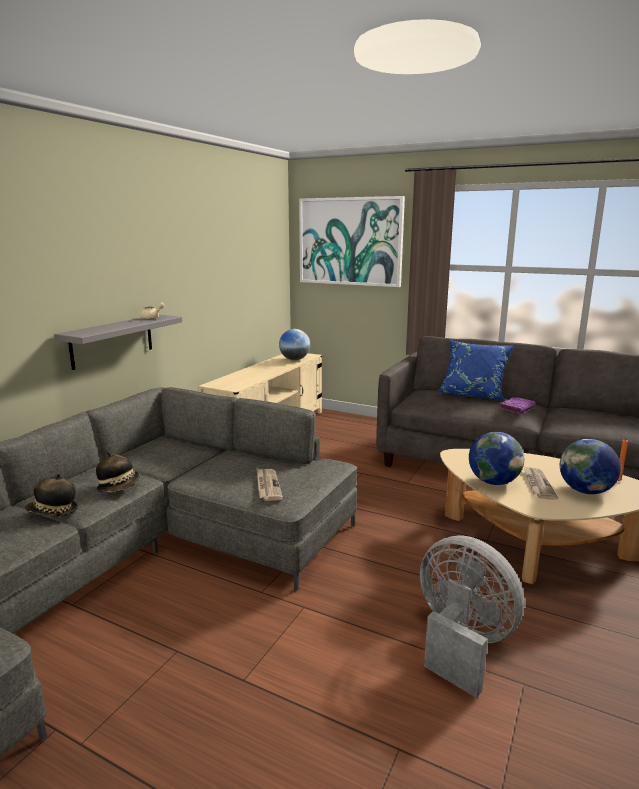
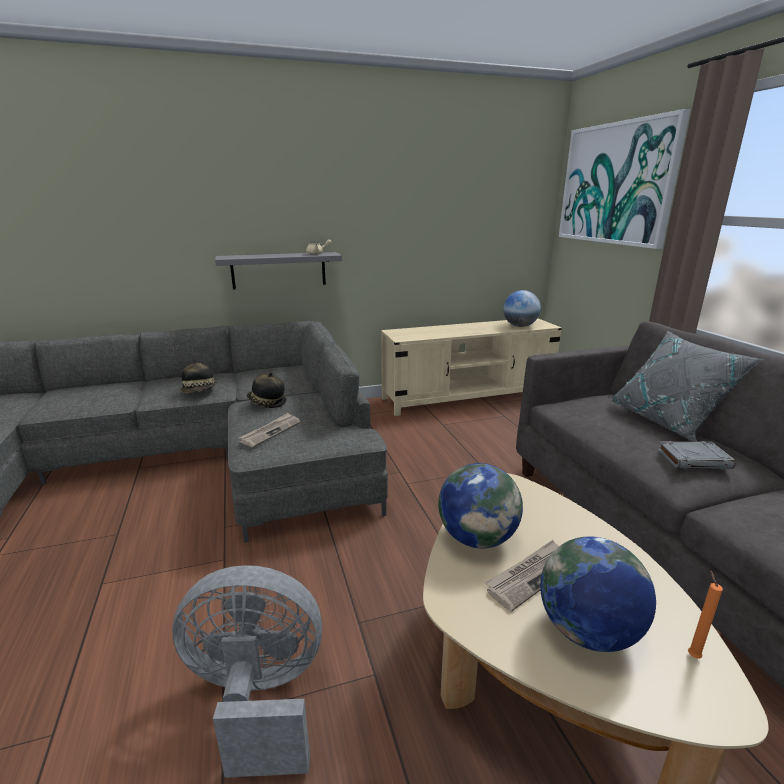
camera: 45 degrees right, 5 degrees up
(53, 512) = (141, 393): hat -> hat (266, 403)
(461, 643) = (258, 698): grey fan -> grey fan turned 90 degrees counterclockwise
(473, 394) = (668, 420): blue pillow -> grey pillow
(517, 408) = (694, 459): purple book -> grey book

